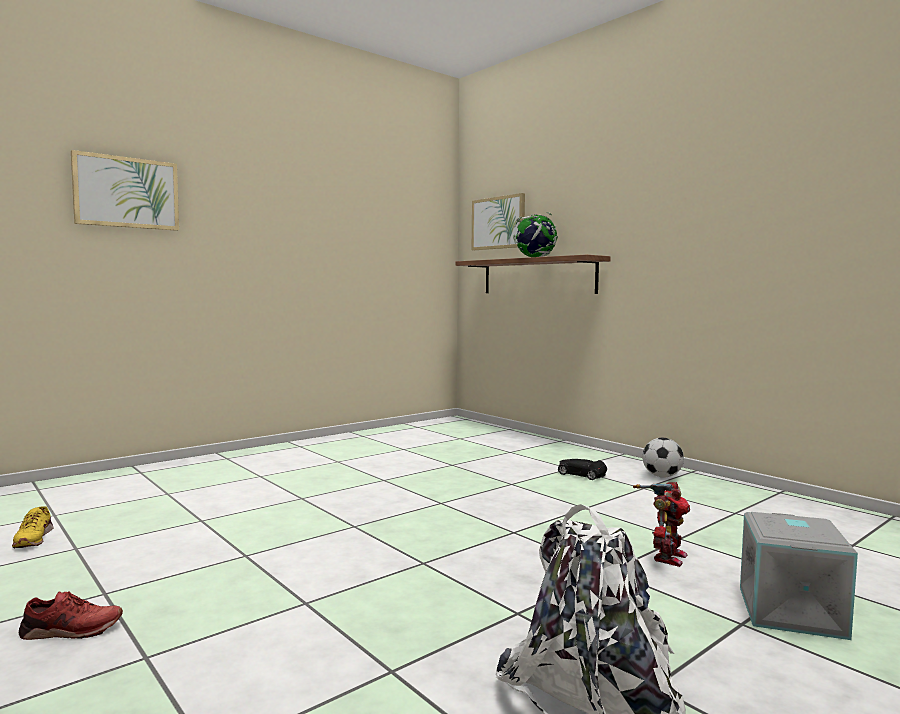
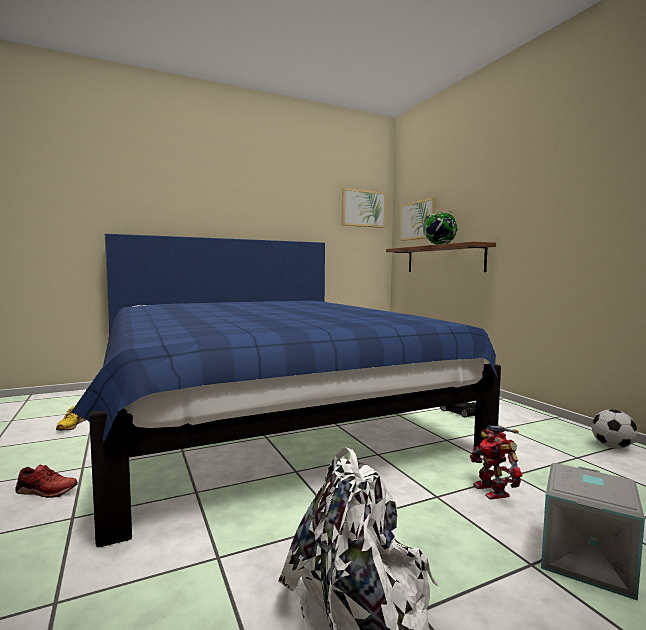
camera: 15 degrees right, 0 degrees up
(126, 192) = (158, 207): picture -> picture (363, 208)
(329, 498) = (263, 414): none -> blue bed
(662, 476) = (526, 419): football -> football (612, 446)
(666, 557) = (493, 490): toy robot -> toy robot turned 120 degrees clockwise

